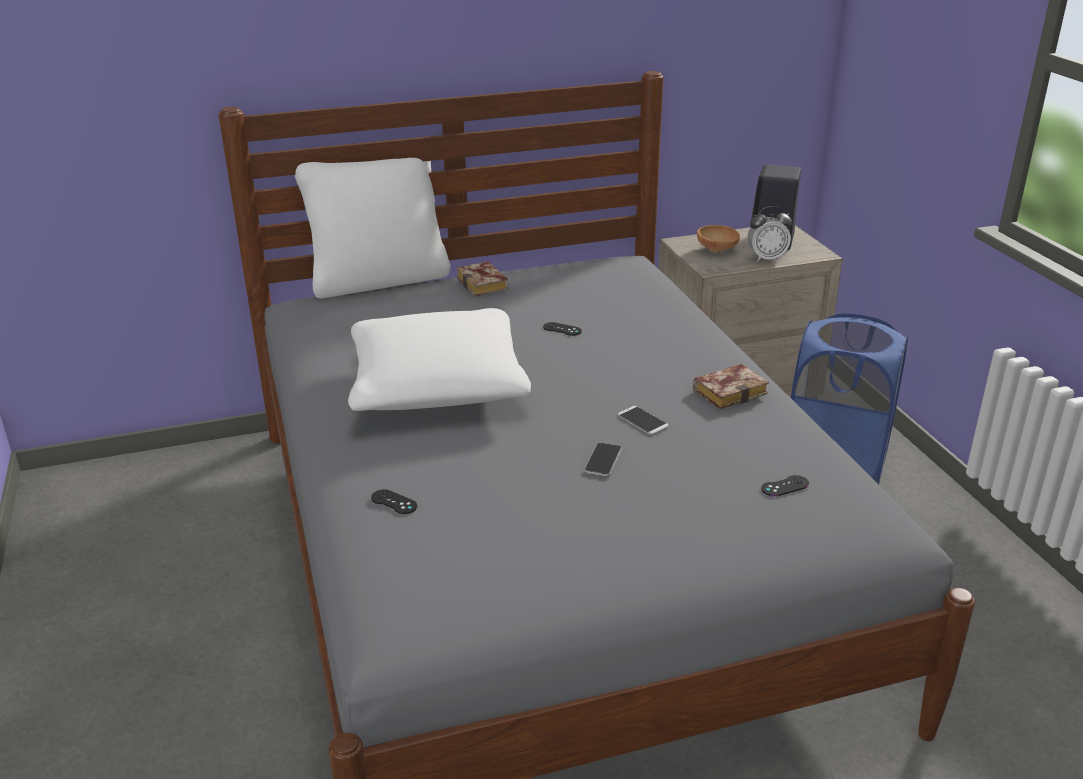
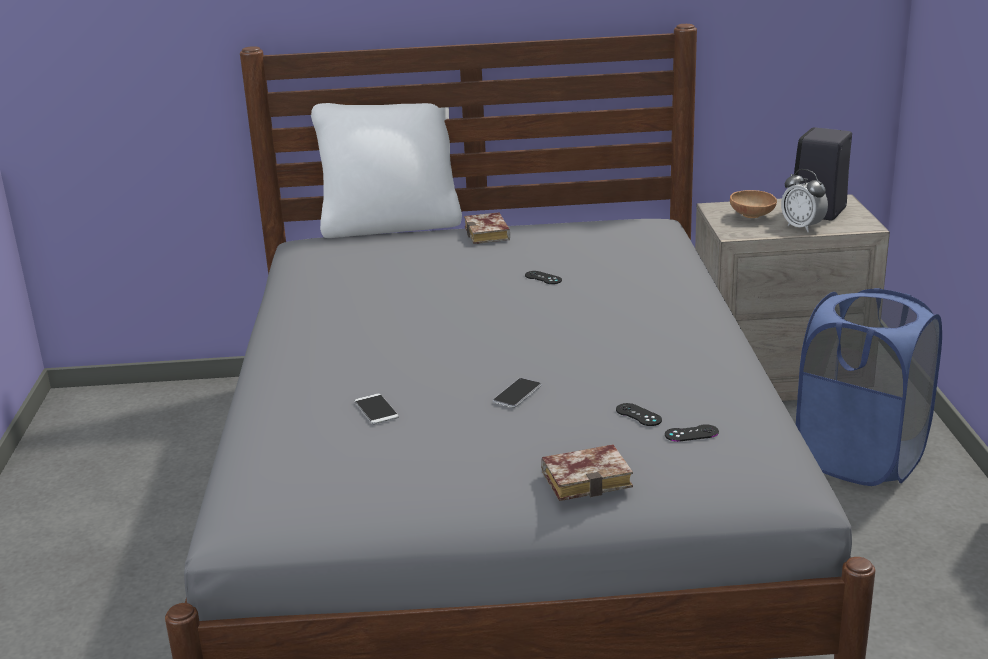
camera: 15 degrees right, 5 degrees down
(394, 502) = (299, 411): black game controller -> black game controller (638, 415)
(437, 385) = (393, 318): white pillow -> none
(642, 421) = (577, 363): phone -> phone (376, 409)
(730, 391) = (685, 345): book -> book (589, 478)
(766, 258) = (802, 227): alarm clock -> alarm clock turned 45 degrees clockwise

